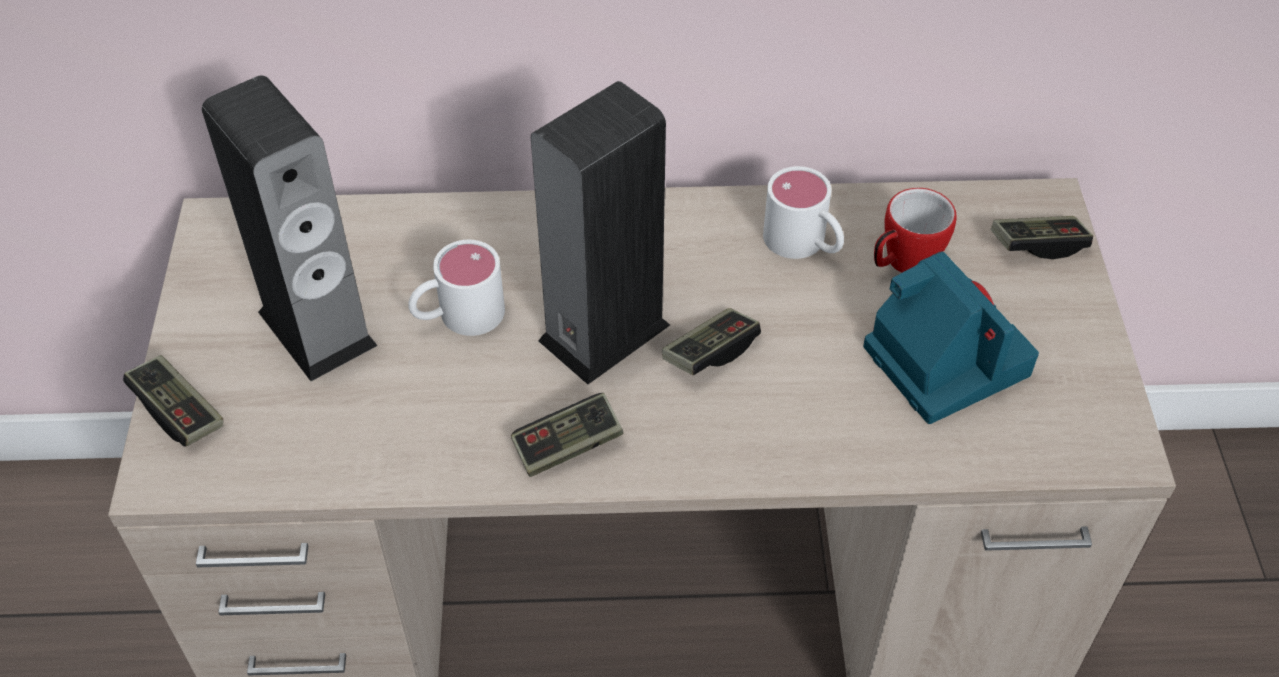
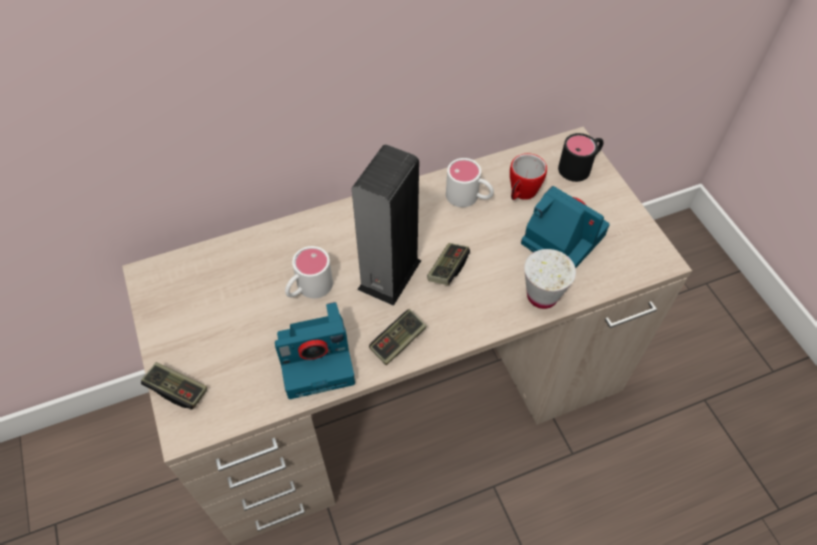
camera: 20 degrees left, 5 degrees up
(317, 328) = (234, 318): speaker -> none
(421, 431) = (317, 358): none -> camera
(861, 446) = (542, 296): none -> white cup
(1038, 245) = (580, 166): game controller -> black mug

